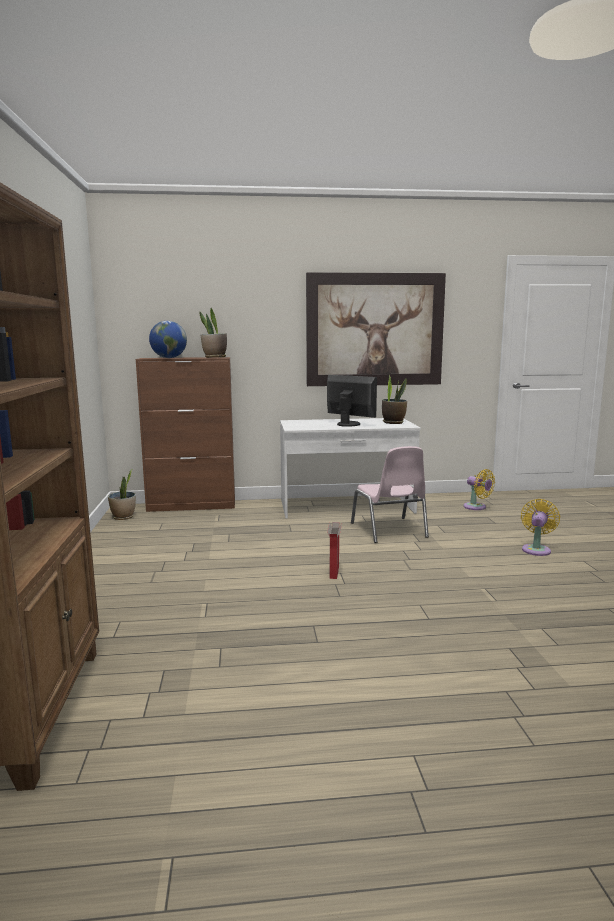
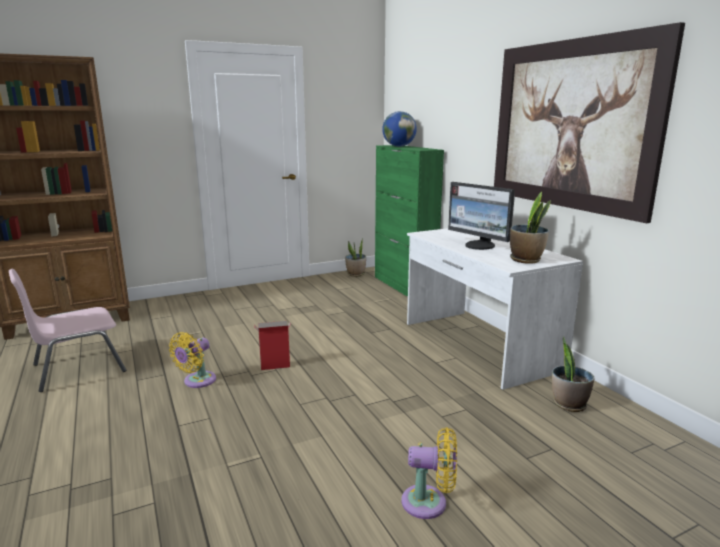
camera: 70 degrees right, 5 degrees up
(192, 506) = (404, 286): brown cabinet -> green cabinet
(214, 357) = (422, 149): potted plant -> potted plant (568, 404)
(349, 424) = (479, 246): monitor -> monitor turned 120 degrees clockwise
(389, 530) = (416, 379): pink chair -> pink chair (77, 368)
(476, 507) = (591, 437): yellow fan -> yellow fan (197, 381)

